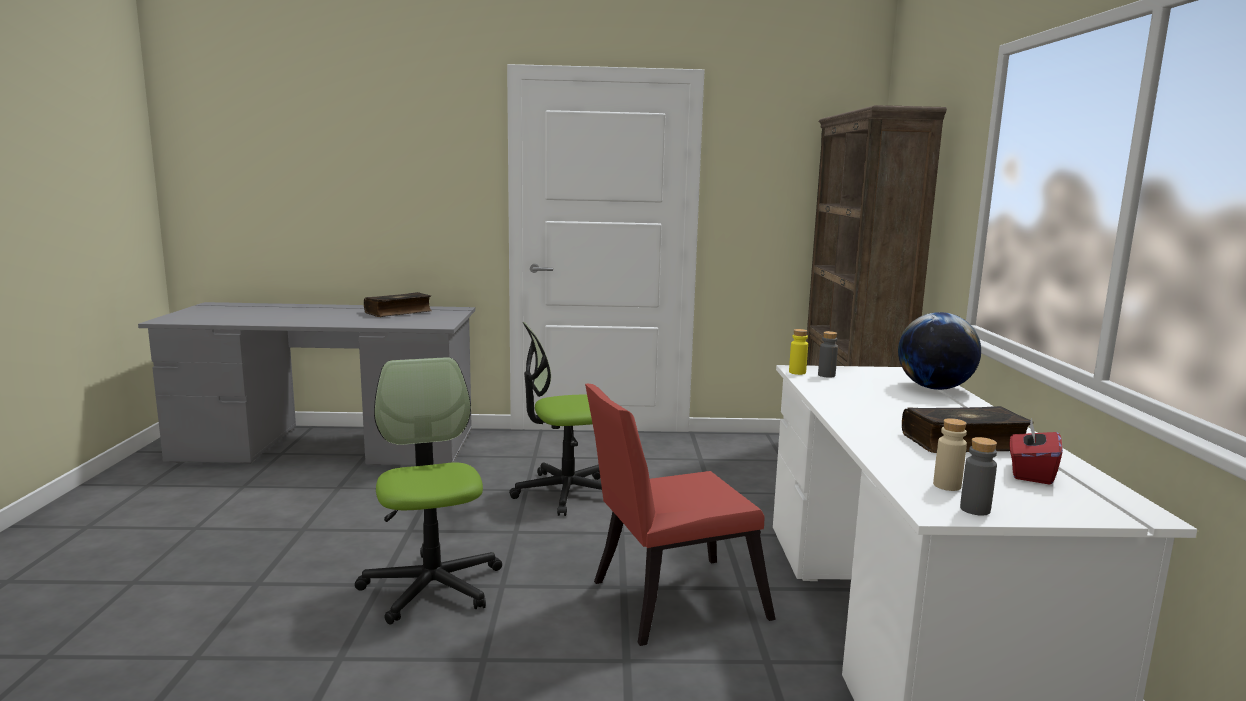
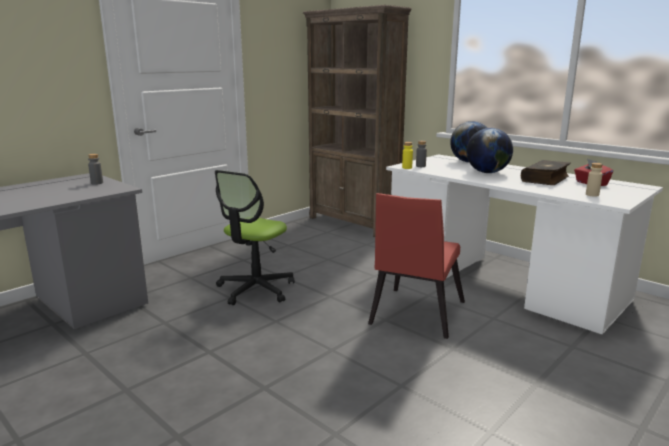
camera: 45 degrees left, 5 degrees up
(399, 312) = (46, 188): book -> none
(432, 586) = (297, 371): office chair -> none
(898, 407) = (487, 172): none -> globe
(975, 509) = (621, 199): grey bottle -> grey bottle (97, 183)

